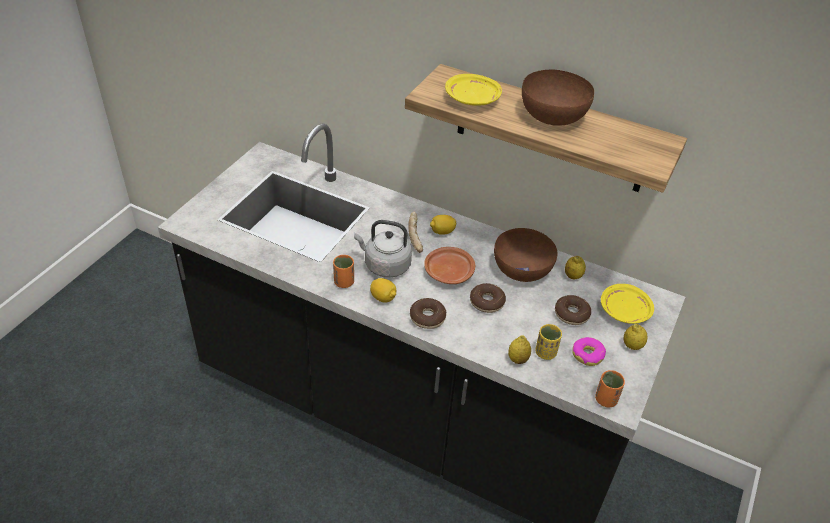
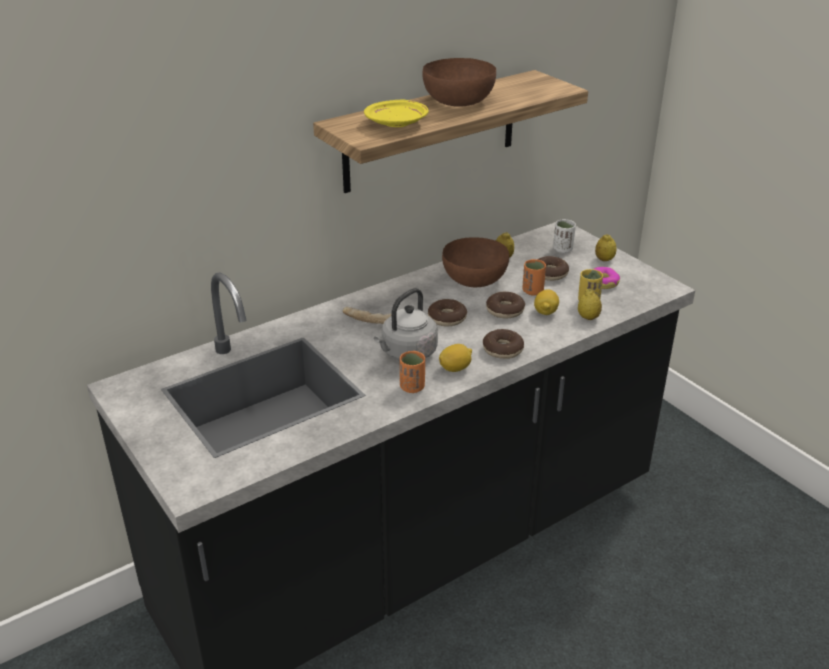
camera: 60 degrees left, 10 degrees down
(442, 232) = (385, 304): lemon -> lemon (545, 312)
(449, 272) = (447, 318): brown plate -> donut
(605, 399) = (657, 291): orange cup -> orange cup (532, 291)
(624, 311) = (562, 249): yellow plate -> white cup

